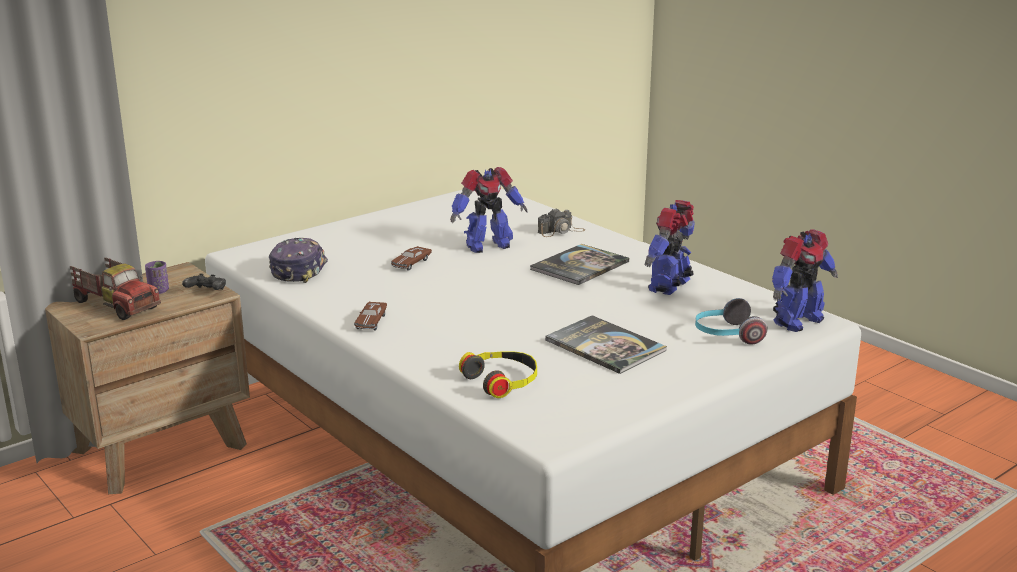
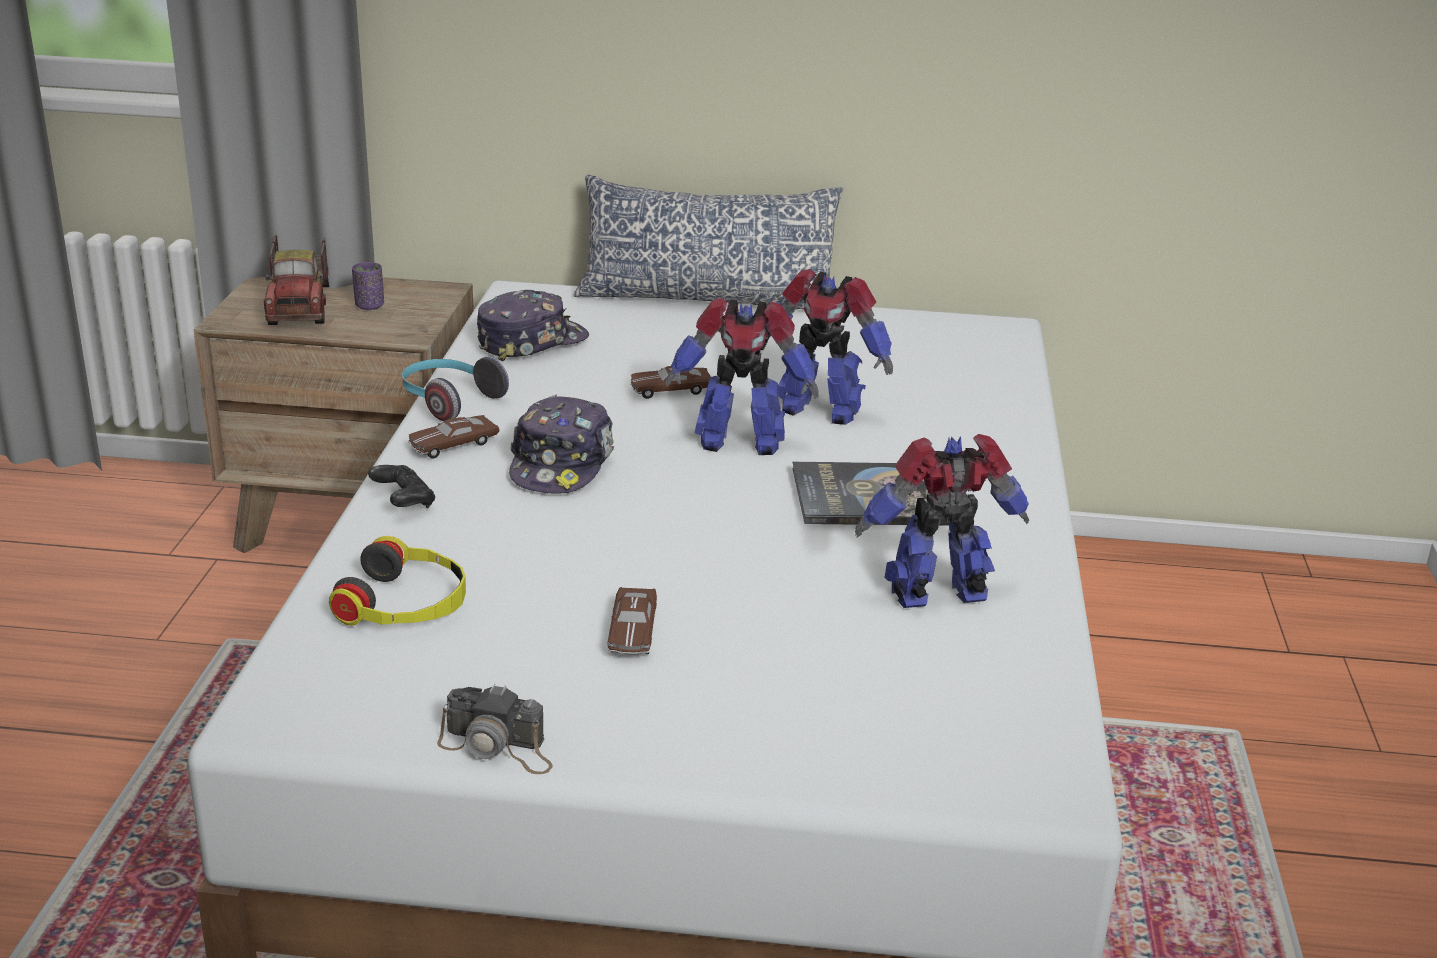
camera: 45 degrees right, 5 degrees up
(206, 292) = (407, 328): black game controller -> black game controller (403, 502)
(335, 223) = (707, 298): none -> pillow
(436, 307) = (562, 464): none -> cap
(561, 231) = (973, 433): camera -> camera (498, 747)
(605, 346) = (632, 632): book -> brown toy car
(726, 335) = (839, 719): headphones -> headphones (448, 401)
(796, 321) = (1009, 765): toy robot -> toy robot (739, 441)

